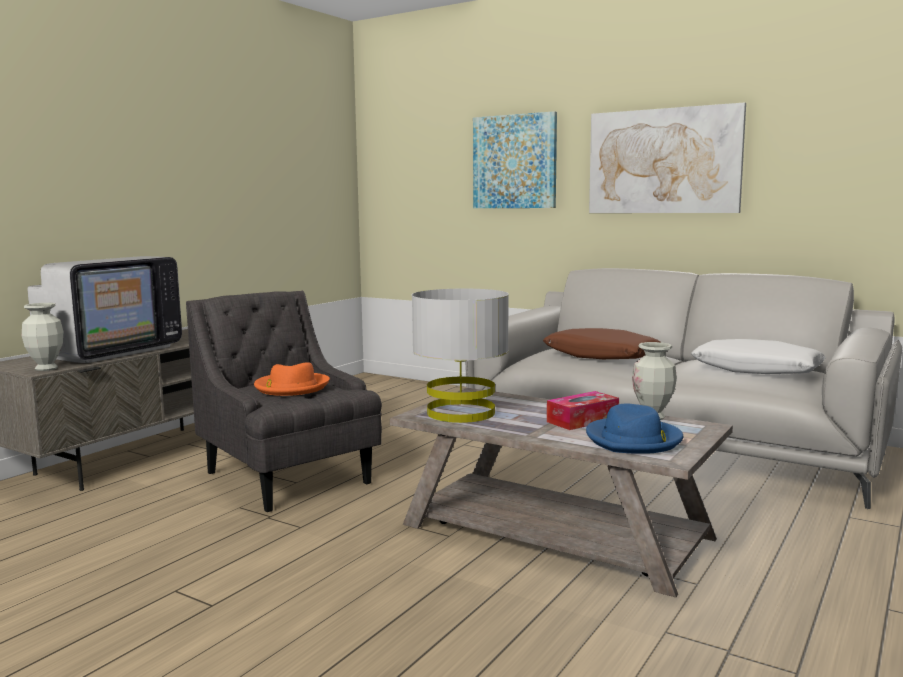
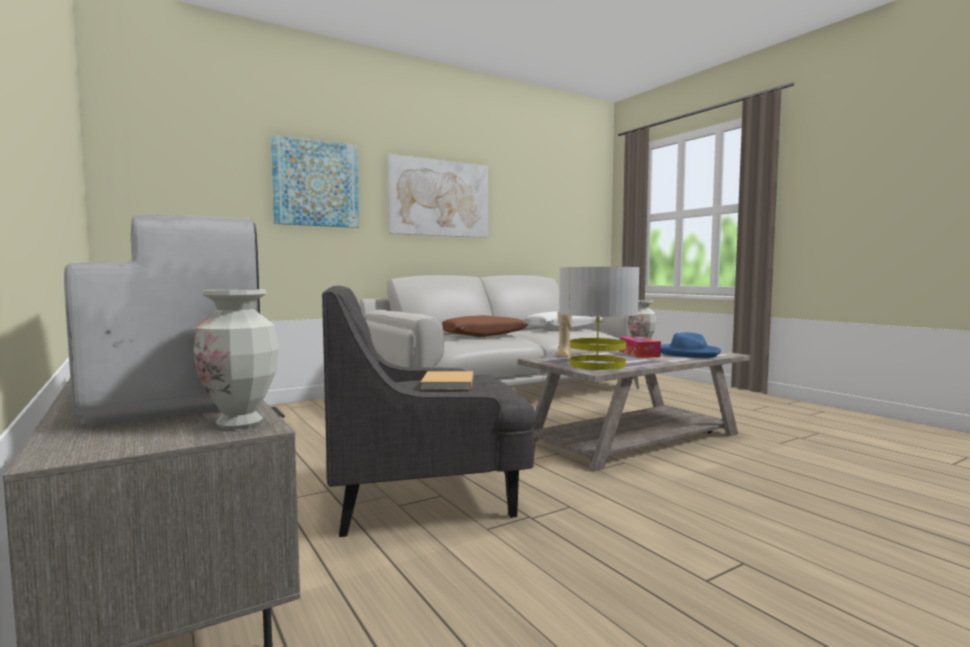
camera: 65 degrees left, 5 degrees down
(291, 387) = (448, 383): orange hat -> beige book
(503, 398) = (564, 357): none -> beige candle

